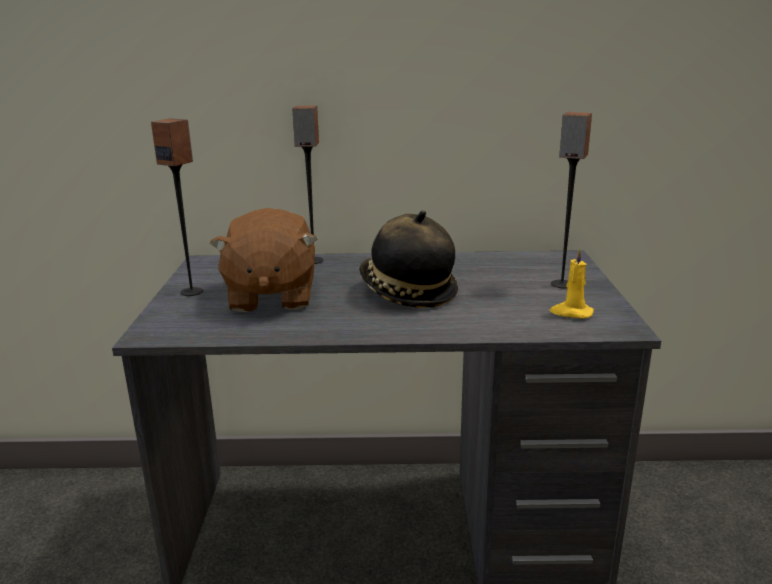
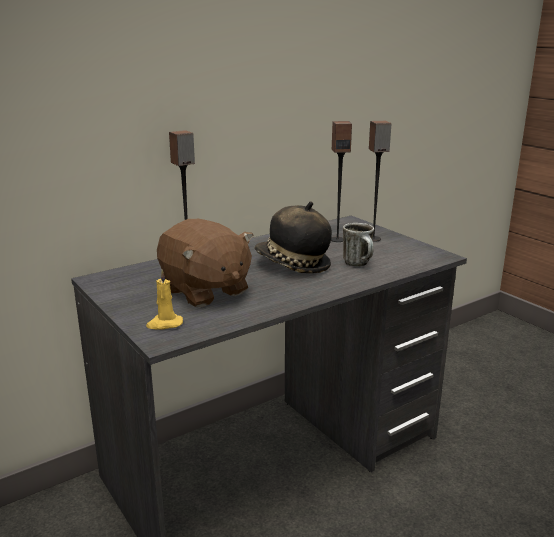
camera: 35 degrees left, 0 degrees up
(192, 291) = (134, 303): speaker -> speaker (337, 239)
(488, 311) = (360, 264): none -> mug
(571, 312) = (404, 254): yellow candle -> yellow candle (164, 324)

